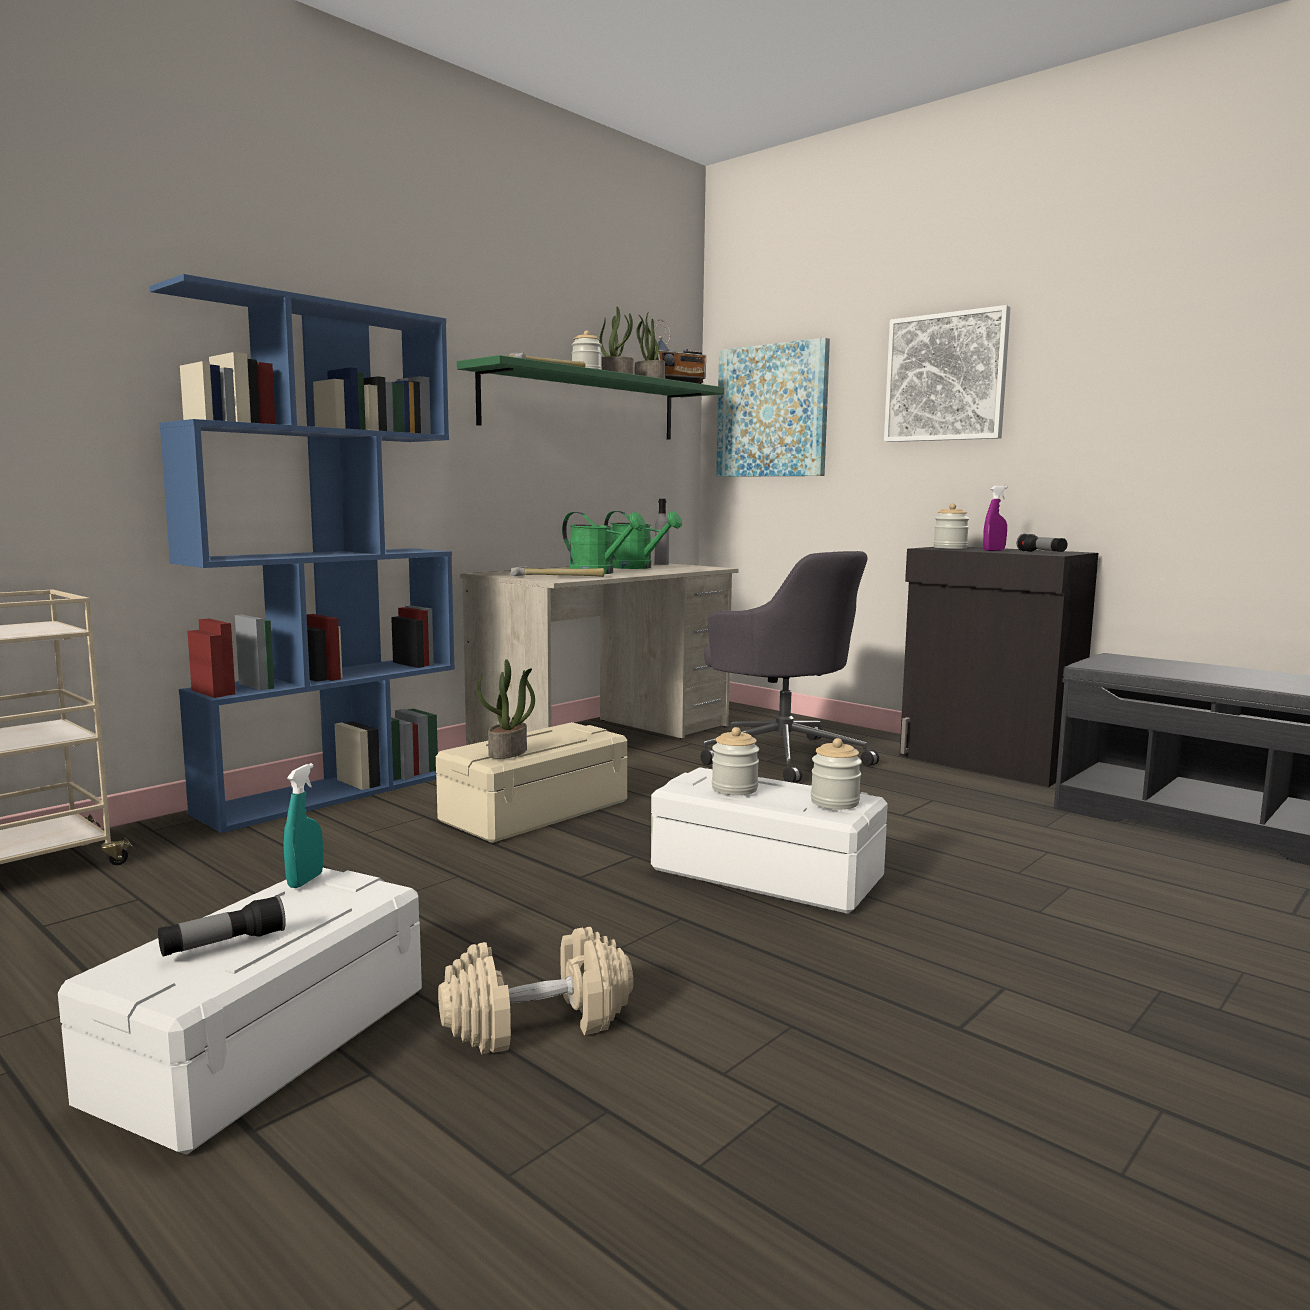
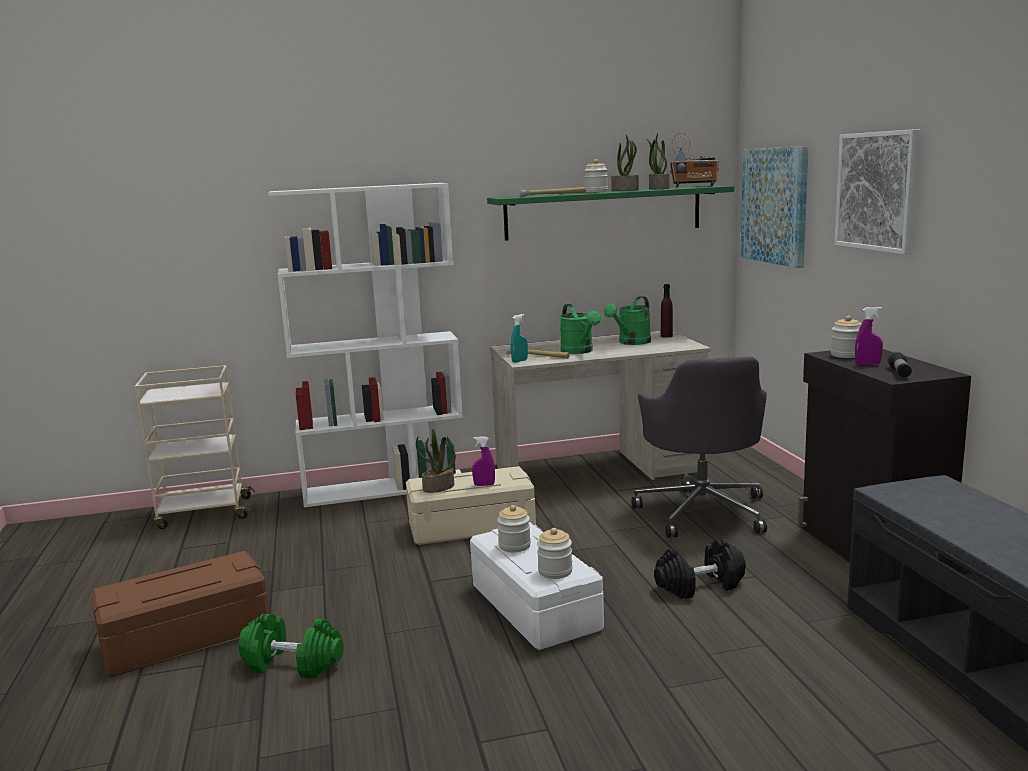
camera: 35 degrees right, 5 degrees up
(223, 944) = (154, 586): flashlight -> none
(264, 1042) = (187, 636): white storage box -> brown storage box
(305, 880) = (225, 559): turquoise spray bottle -> turquoise spray bottle (519, 361)
(332, 792) = (386, 488): blue bookcase -> white bookcase
(537, 1022) = (293, 663): beige dumbbell -> green dumbbell
(567, 742) = (484, 485): none -> purple spray bottle
(638, 567) = (631, 342): green watering can -> green watering can turned 60 degrees clockwise
(661, 564) = (666, 336): grey bottle -> purple bottle
(899, 818) = (699, 586): none -> black dumbbell

